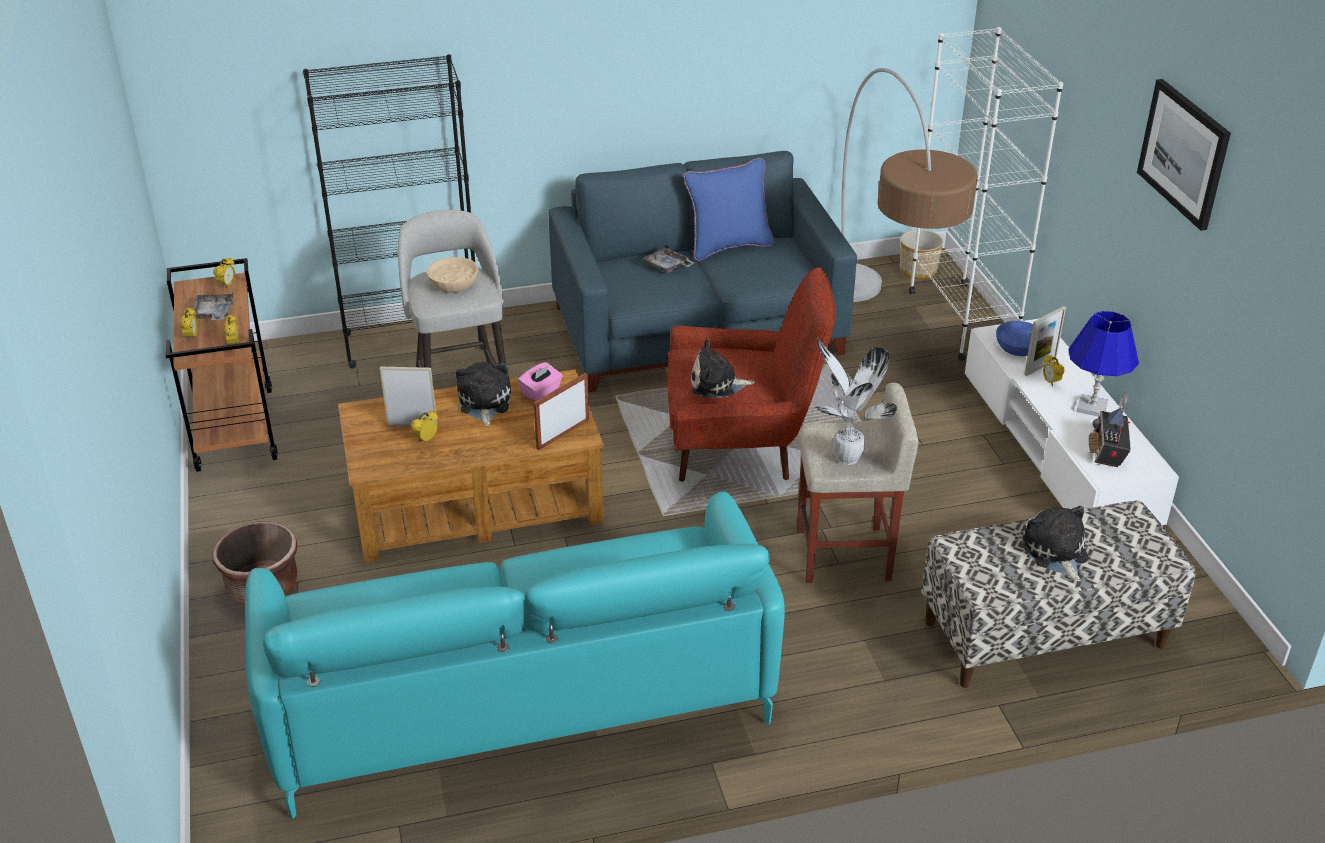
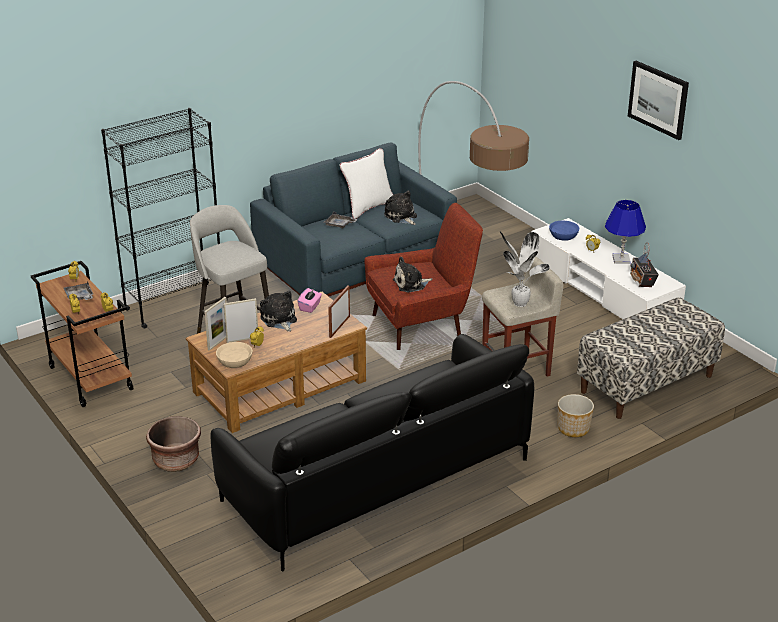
camera: 20 degrees left, 5 degrees down
(453, 283) = (230, 251): beige bowl -> beige bowl (234, 361)
(519, 697) = (376, 480): turquoise sofa -> black sofa
(728, 246) = (368, 207): blue pillow -> white pillow
(918, 271) = (468, 209): planter -> planter (573, 429)
(962, 320) = (510, 232): white bookcase -> none
(1040, 367) = (581, 244): picture frame -> picture frame (218, 342)
(1055, 553) = (651, 331): plush toy -> plush toy (401, 217)

